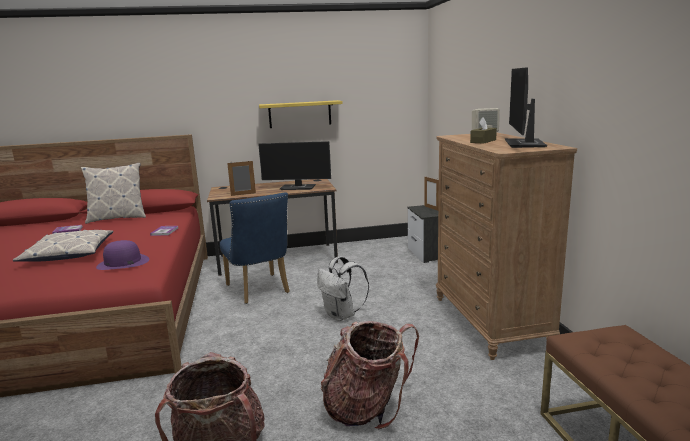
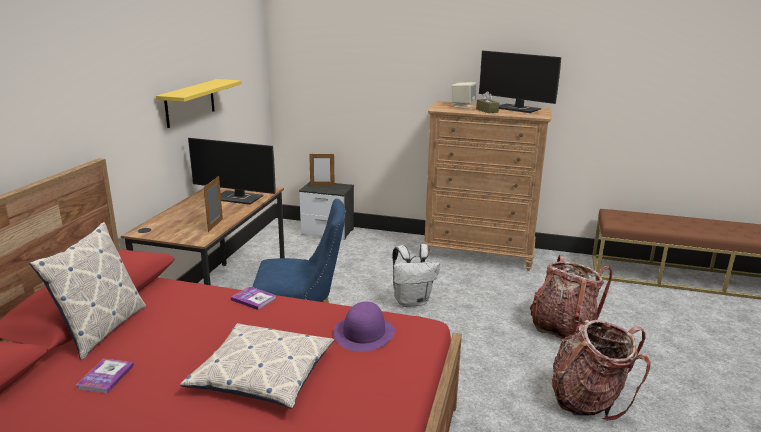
camera: 65 degrees left, 5 degrees up
(298, 187) = (239, 198): monitor -> monitor turned 75 degrees clockwise

